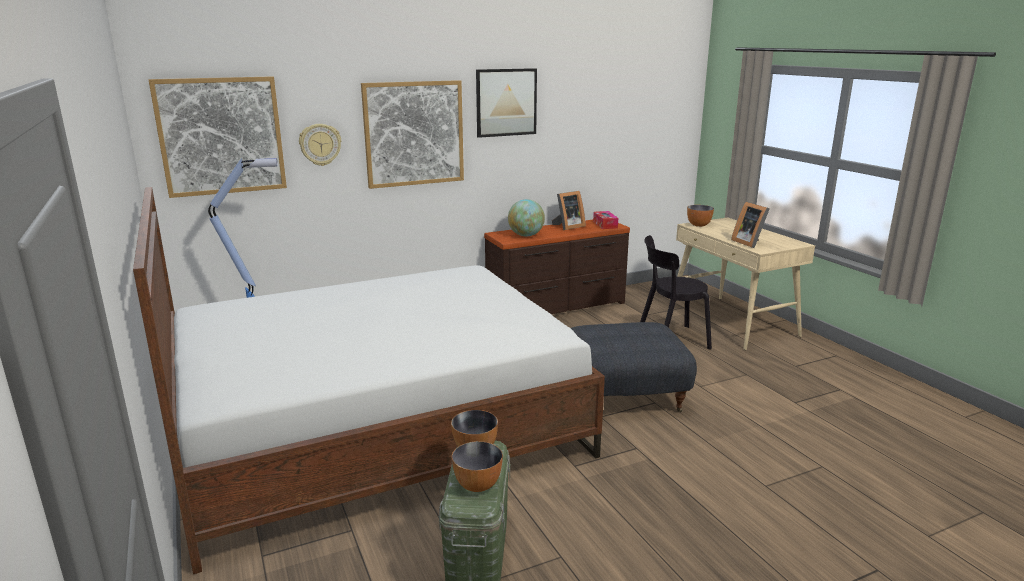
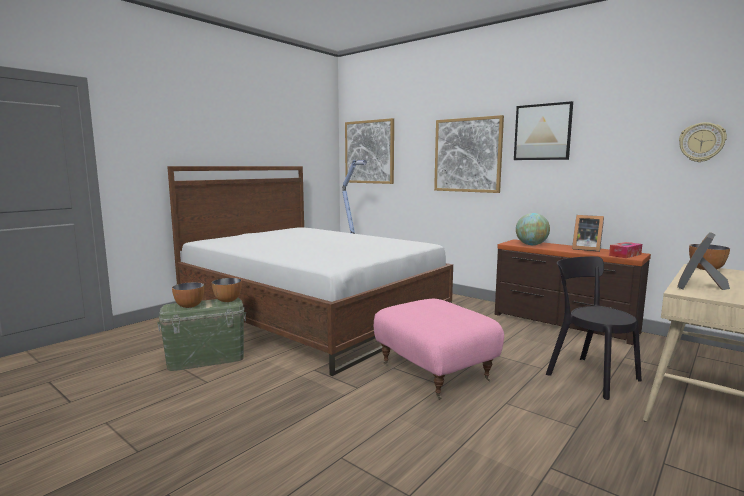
camera: 65 degrees right, 10 degrees down
(320, 144) = (412, 159): wall clock -> wall clock (701, 142)
(624, 397) = (436, 371): grey ottoman -> pink ottoman

